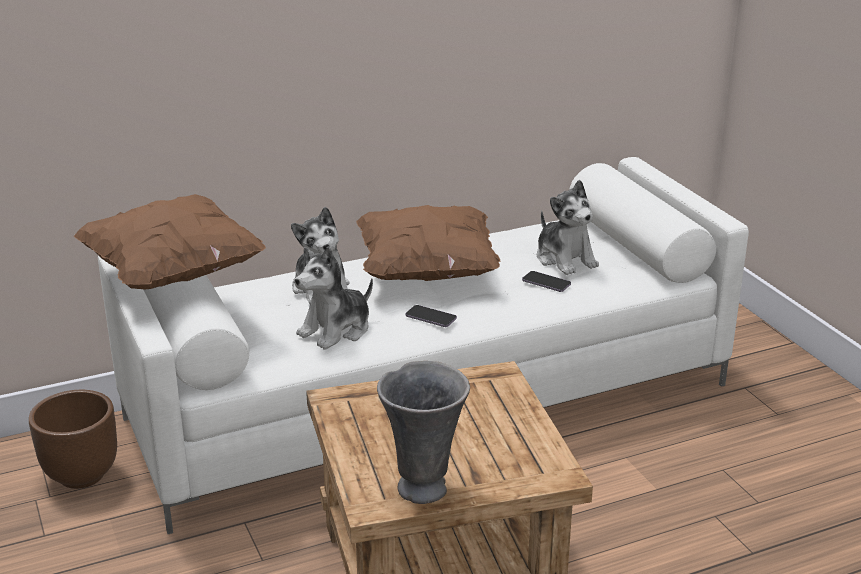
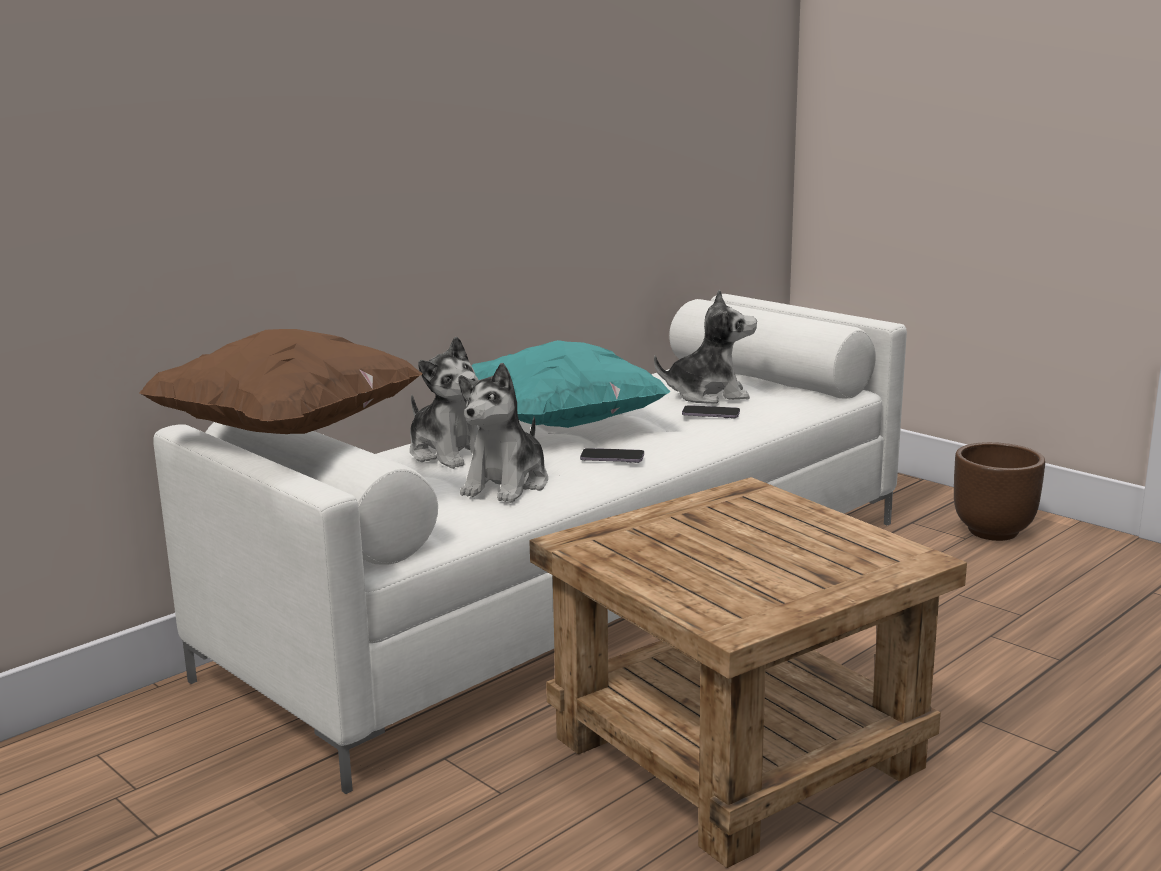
camera: 20 degrees left, 10 degrees down
(83, 475) = (171, 754): brown planter -> brown planter (993, 531)
(424, 487) = (777, 598): grey vase -> none
(427, 272) = (564, 424): brown pillow -> turquoise pillow
(565, 259) = (708, 395): plush toy -> plush toy turned 45 degrees counterclockwise

